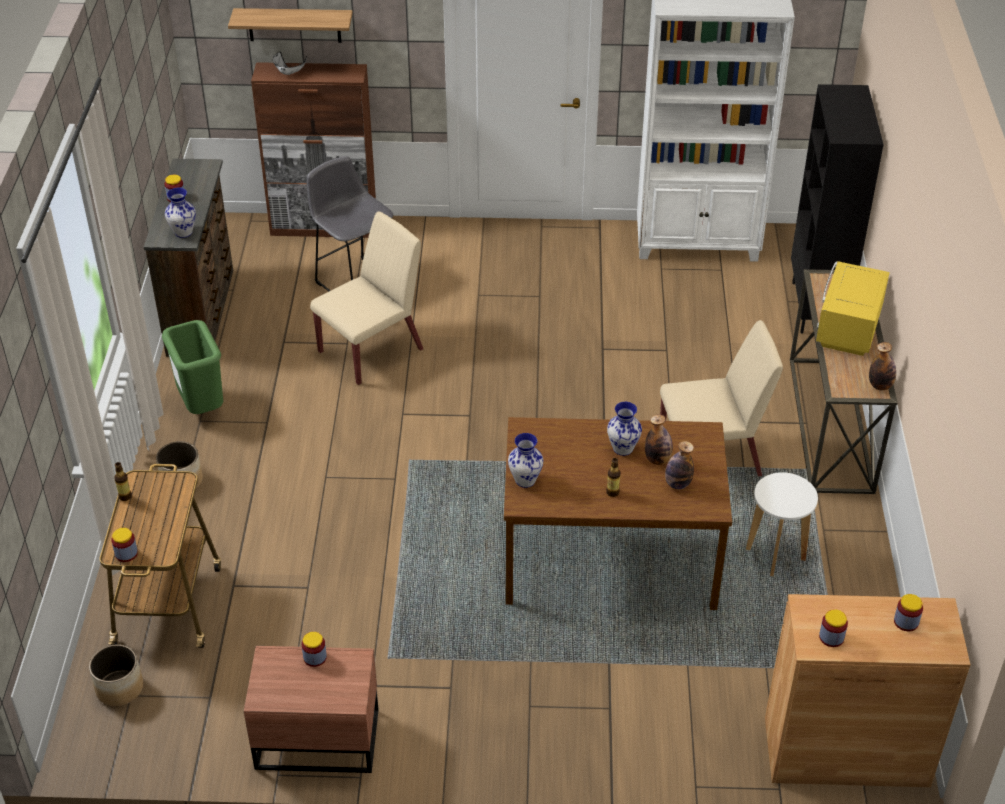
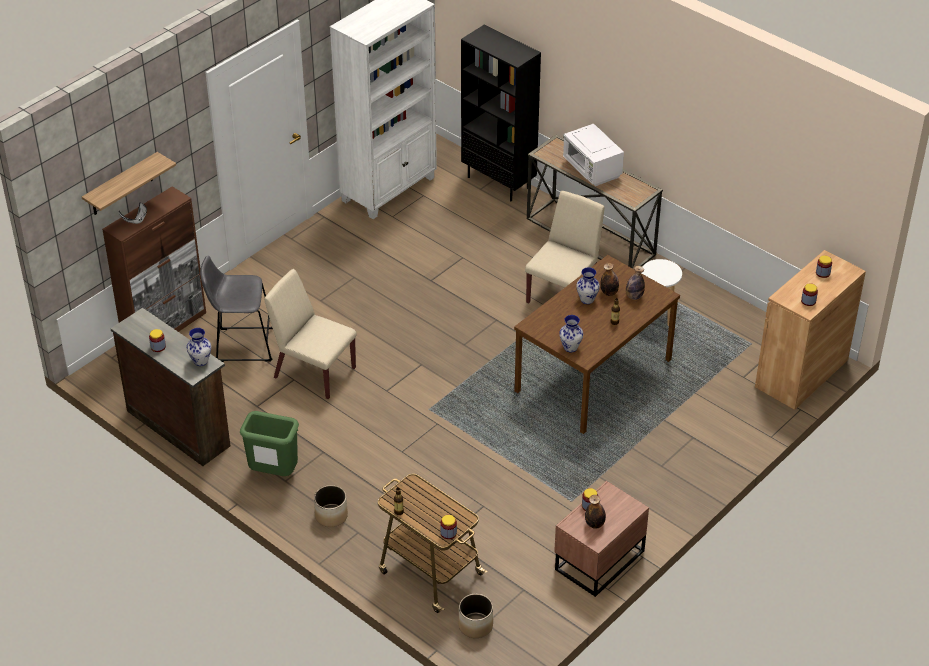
camera: 50 degrees left, 0 degrees up
(372, 350) = (313, 372): beige chair -> beige chair turned 60 degrees counterclockwise
(847, 329) = (592, 170): yellow microwave -> white microwave
(880, 385) = (645, 186): bottle -> bottle (594, 524)

